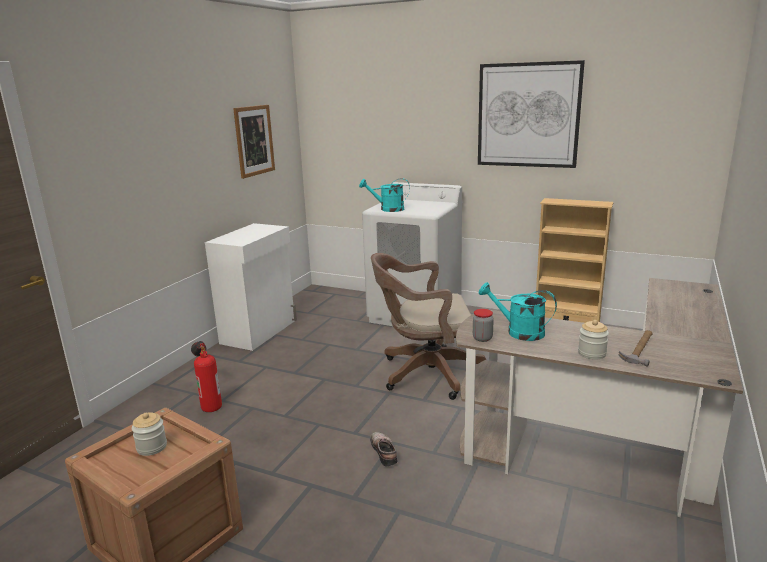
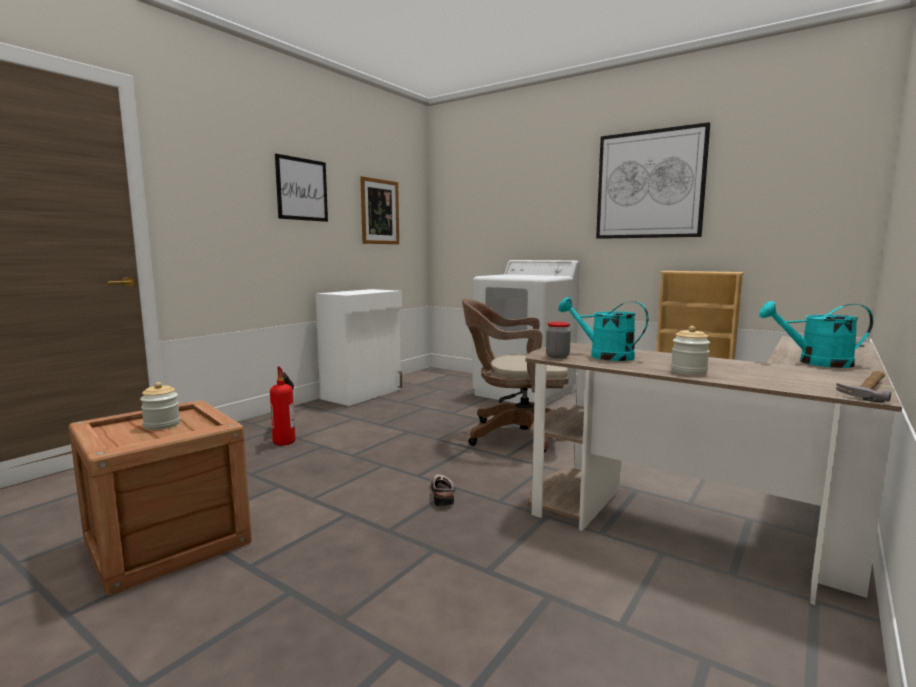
camera: 10 degrees right, 10 degrees down
(181, 138) = (302, 189): none -> picture
(387, 209) = (498, 276): turquoise watering can -> turquoise watering can (815, 362)
(640, 348) = (755, 372): hammer -> hammer (869, 387)

